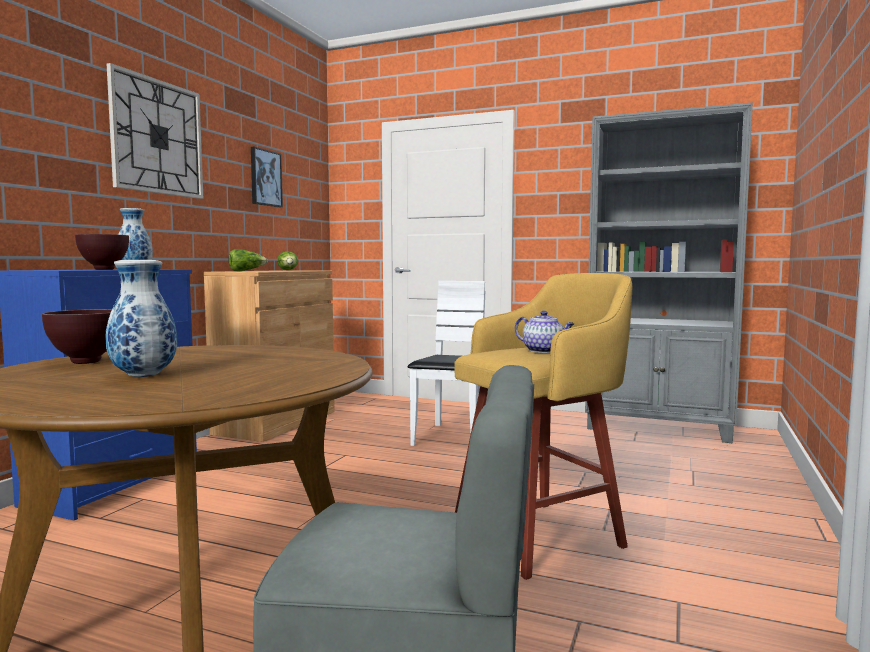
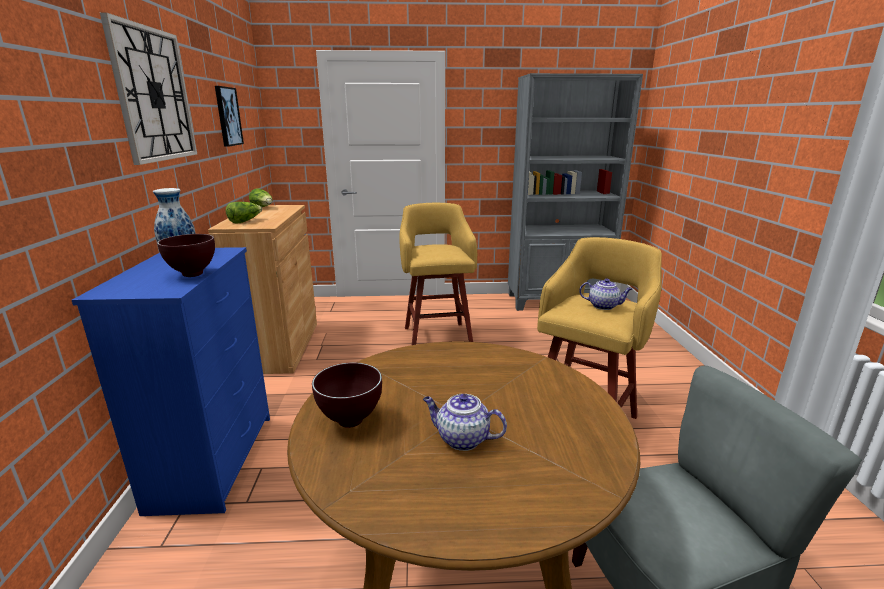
camera: 25 degrees left, 15 degrees up
(142, 376) = (461, 439): vase -> teapot
(452, 437) = (437, 337): white chair -> yellow stool

